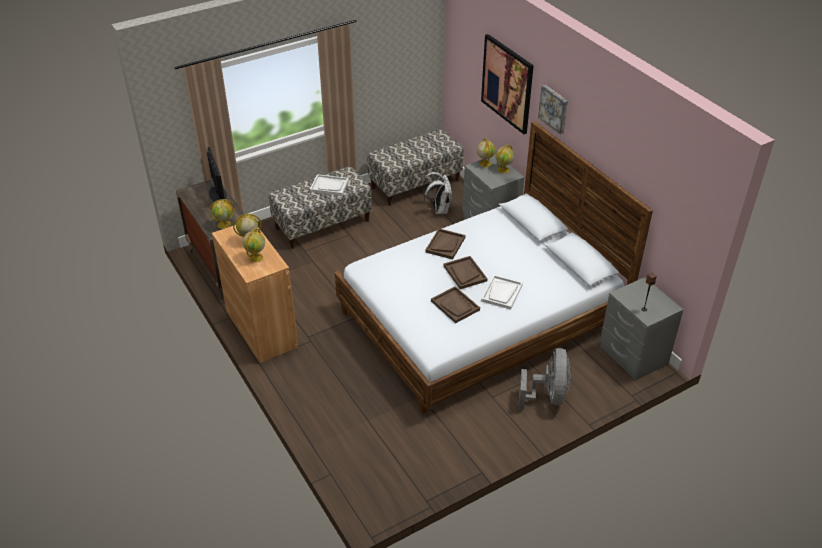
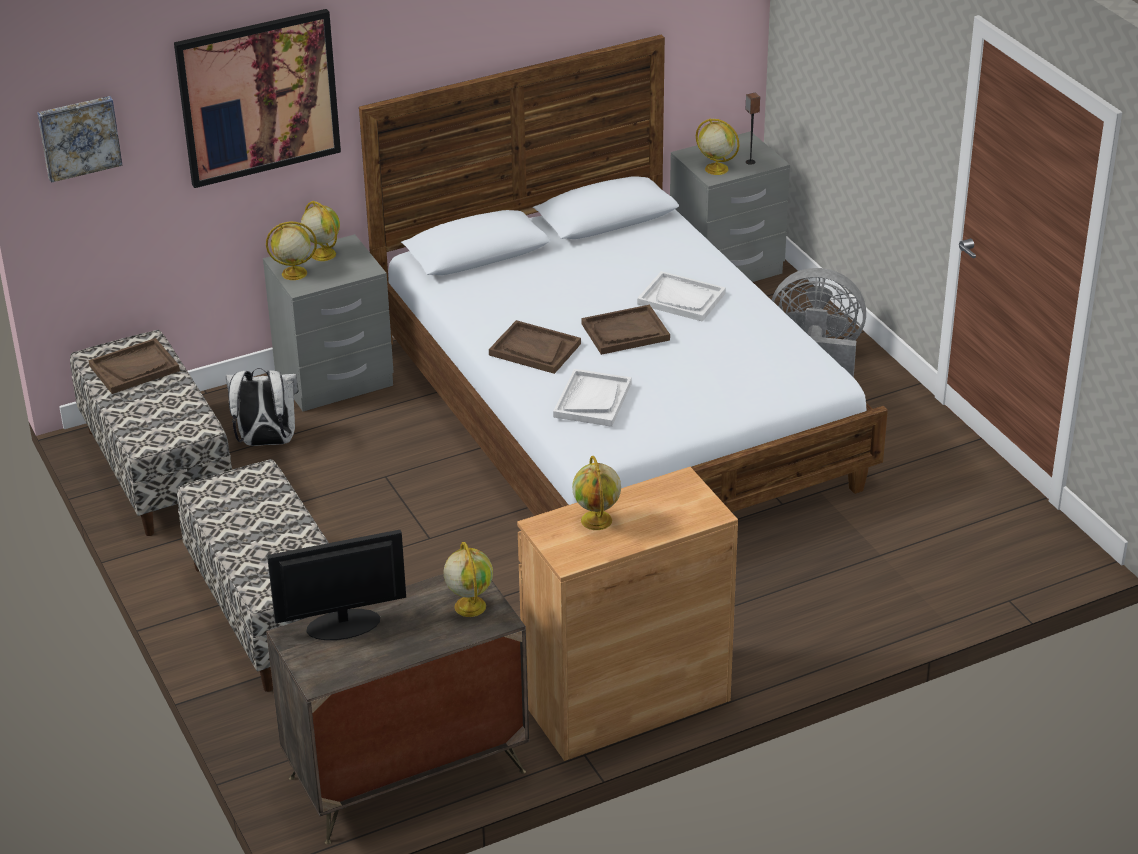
camera: 85 degrees left, 5 degrees down
(256, 257) = (656, 509): globe -> globe (715, 169)
(329, 186) = (253, 517): white tray -> white tray (592, 400)
(455, 305) = (713, 349): brown tray -> brown tray (134, 368)
(554, 108) = (401, 46): picture -> picture (79, 137)

